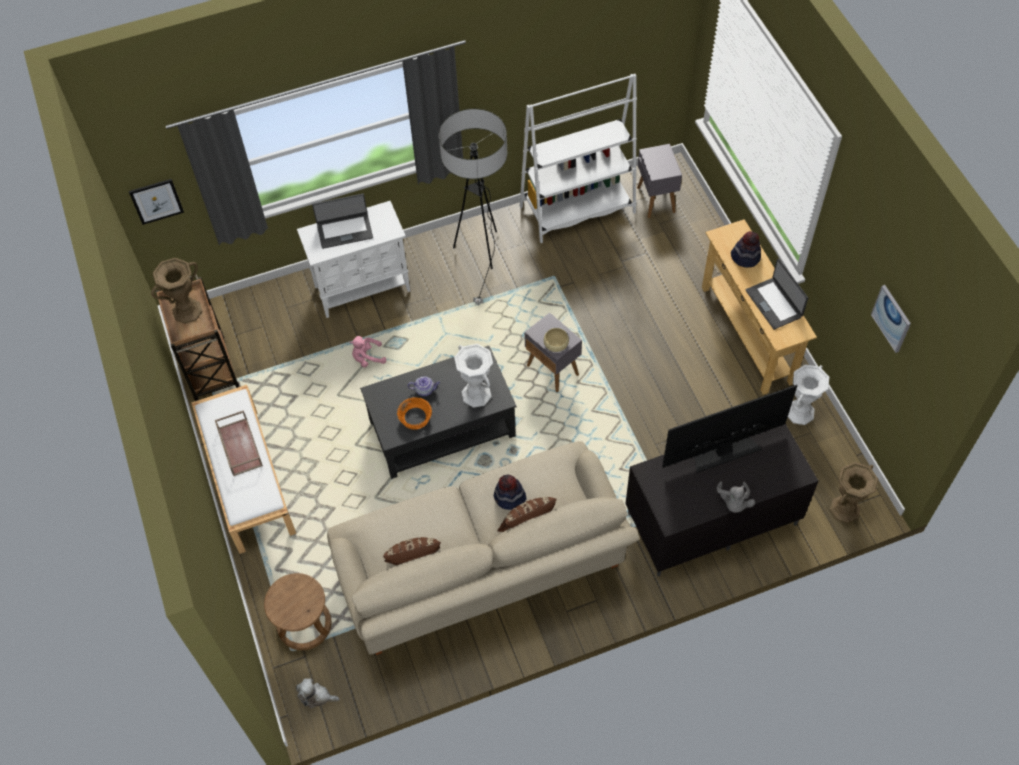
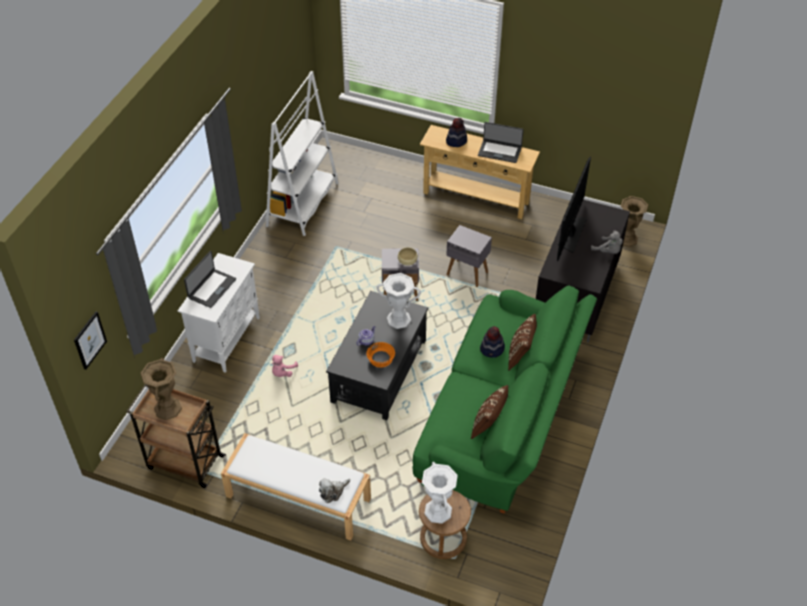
camera: 50 degrees left, 10 degrees down
(239, 446) = (291, 466): brown tray -> none
(316, 696) = (502, 566): plush toy -> plush toy (333, 492)
(480, 254) = (276, 267): floor lamp -> none
(483, 571) = (501, 419): beige sofa -> green sofa
(655, 199) = (340, 169): grey side table -> grey side table (466, 273)
(800, 412) = (549, 213): white vase -> white vase (438, 511)
(891, 318) = (598, 91): picture -> none

